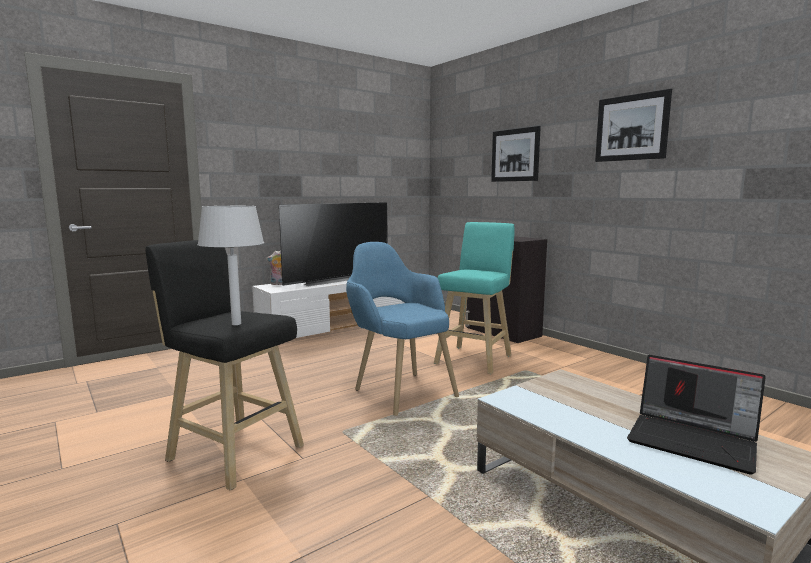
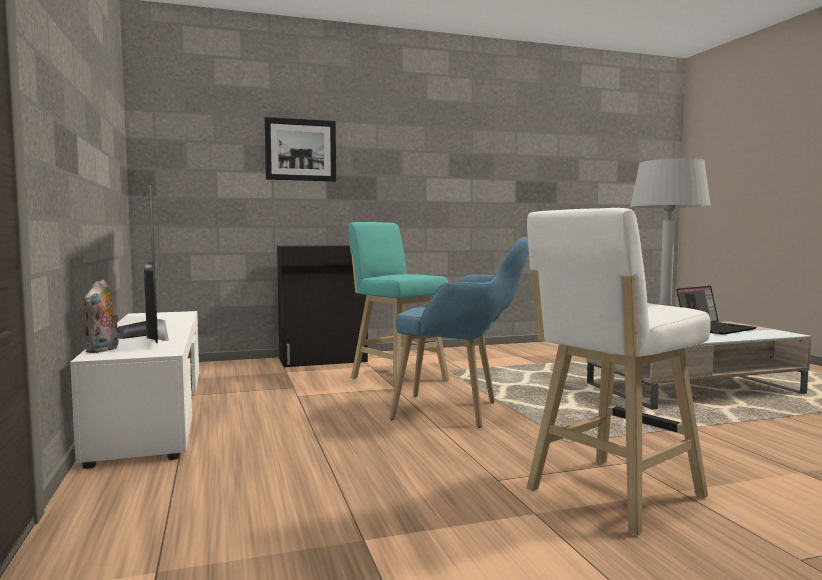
camera: 70 degrees left, 5 degrees down
(232, 451) = (610, 495): black stool -> white stool
(398, 389) = (460, 412): blue armchair -> blue armchair turned 150 degrees counterclockwise
(631, 127) = (434, 138): picture -> none

